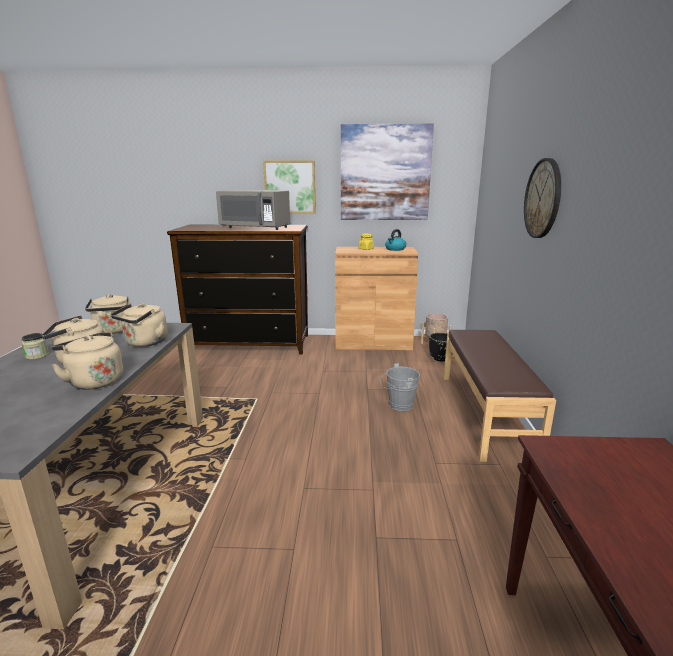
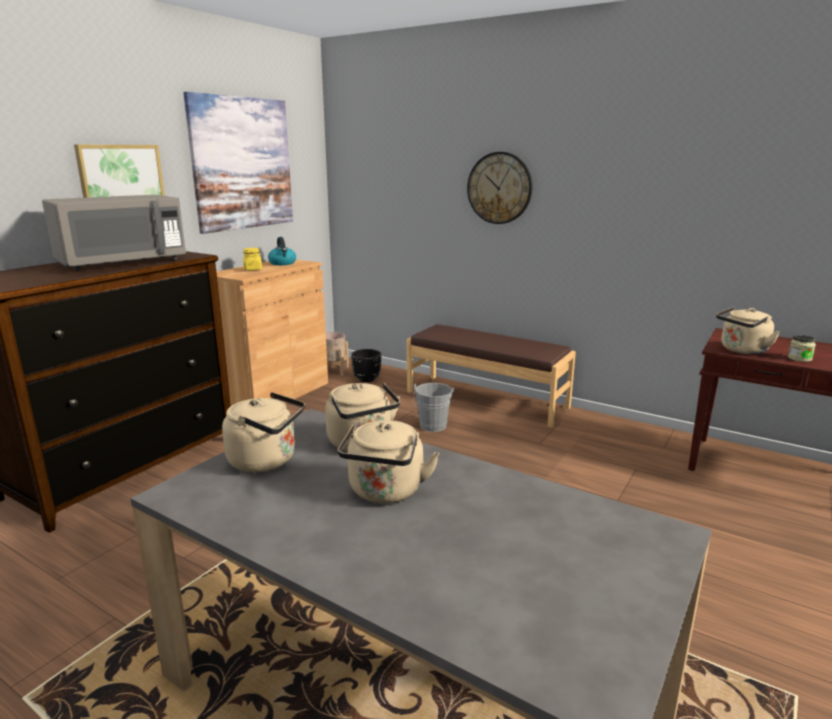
camera: 60 degrees left, 0 degrees up
(37, 356) = (314, 529): jar -> jar (799, 358)
(94, 381) = (481, 483): beige kettle -> beige kettle (742, 350)

